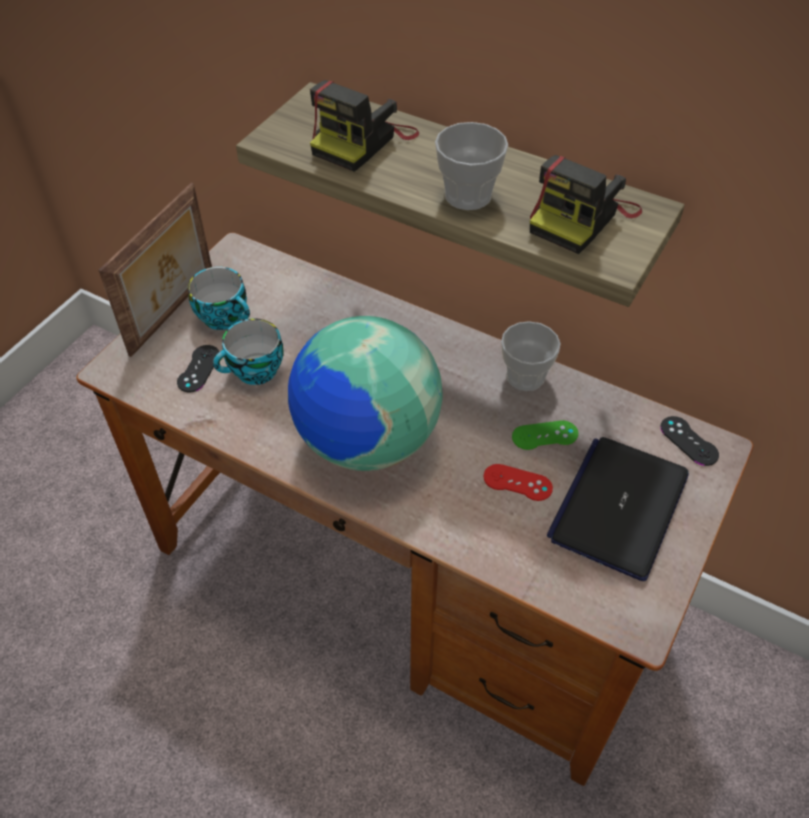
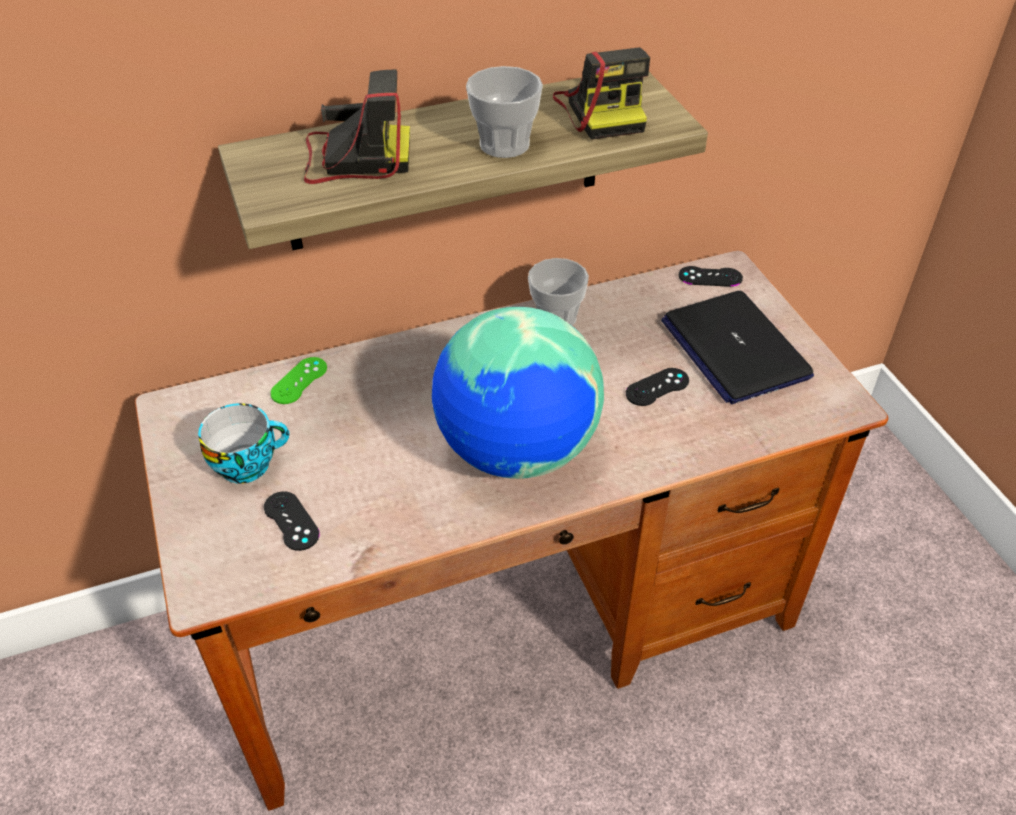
camera: 50 degrees left, 5 degrees down
(174, 312) = (189, 498): picture frame -> none
(254, 372) = (347, 481): cup -> none
(362, 141) = (354, 158): camera -> camera turned 75 degrees counterclockwise
(517, 482) = (657, 387): red game controller -> black game controller
(545, 435) = (627, 344): green game controller -> green game controller (299, 381)

